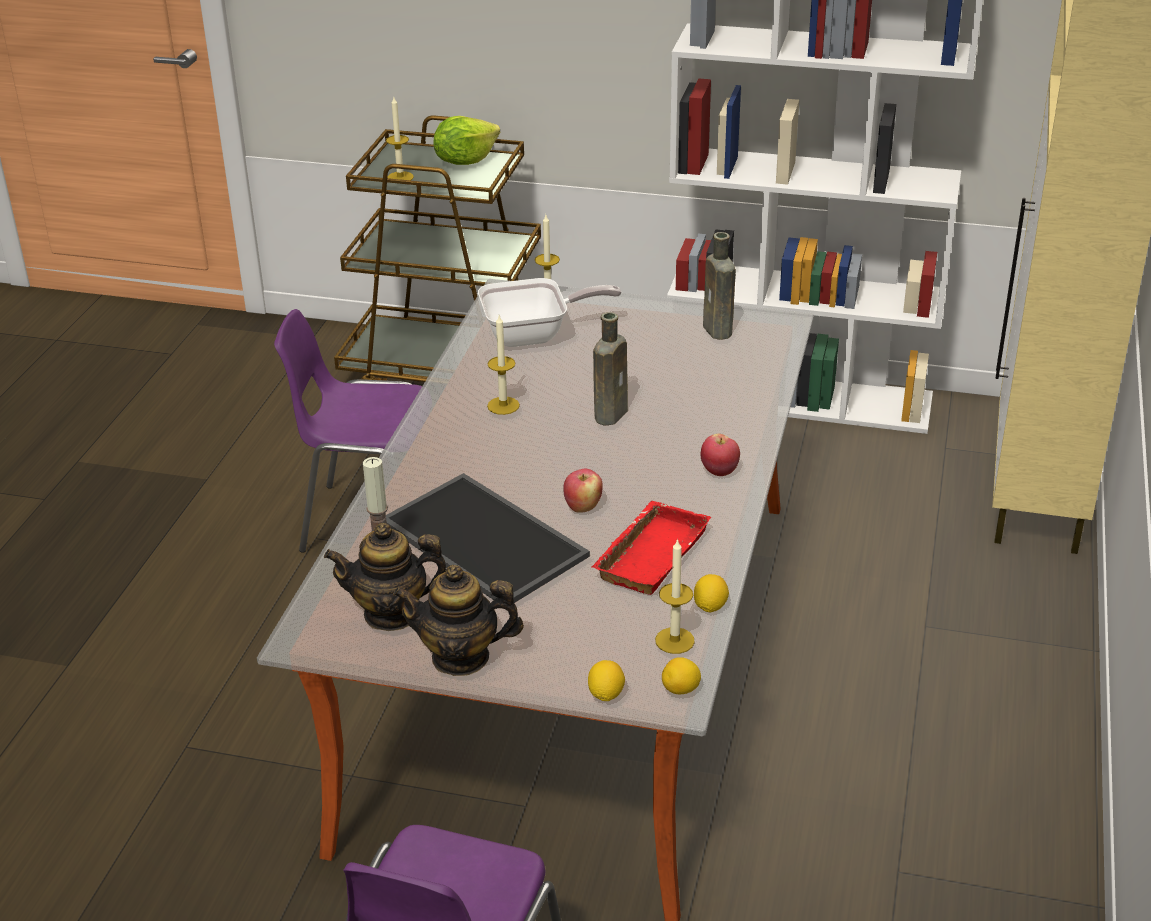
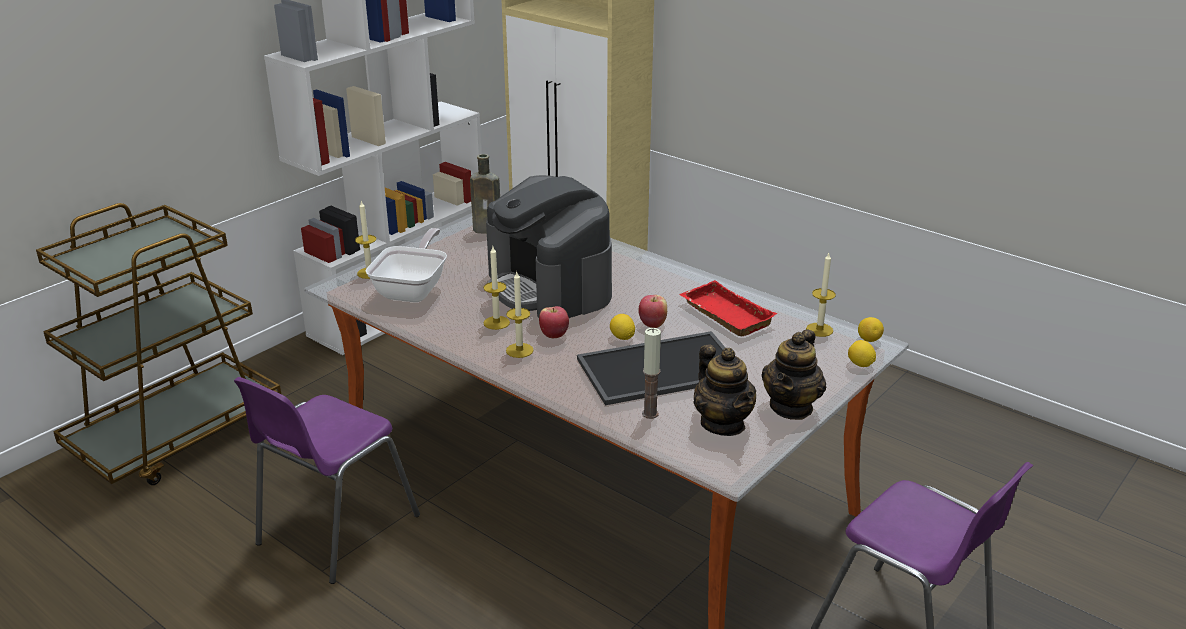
camera: 65 degrees left, 5 degrees down
(392, 613) = (723, 424): teapot -> teapot turned 45 degrees counterclockwise
(400, 177) = (120, 269): candle -> candle (519, 350)
(465, 161) = (139, 238): lettuce -> none
(612, 413) = (549, 287): brown bottle -> coffee machine
(710, 606) = (792, 310): lemon -> lemon (622, 337)
(719, 471) = (653, 271): apple -> apple (554, 335)

